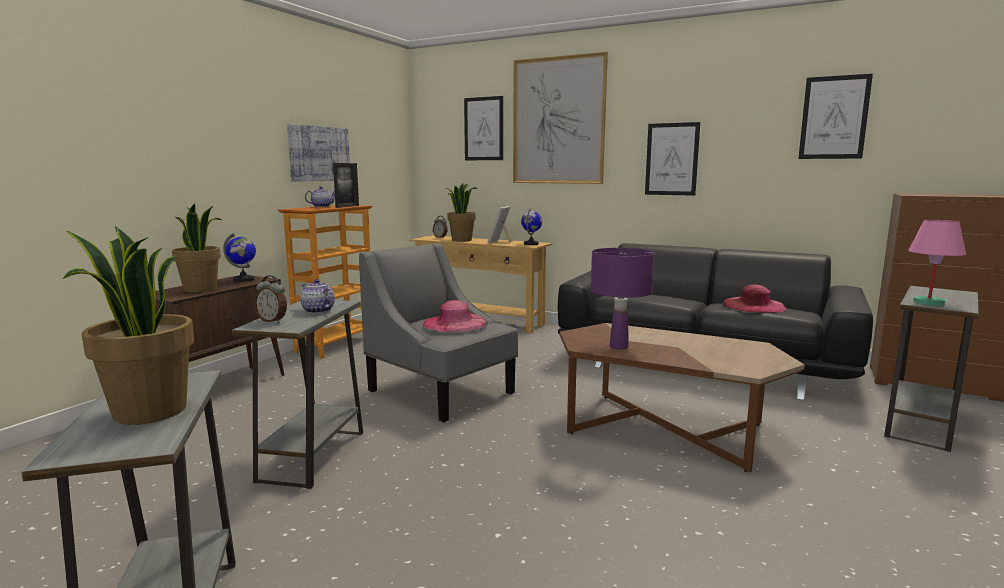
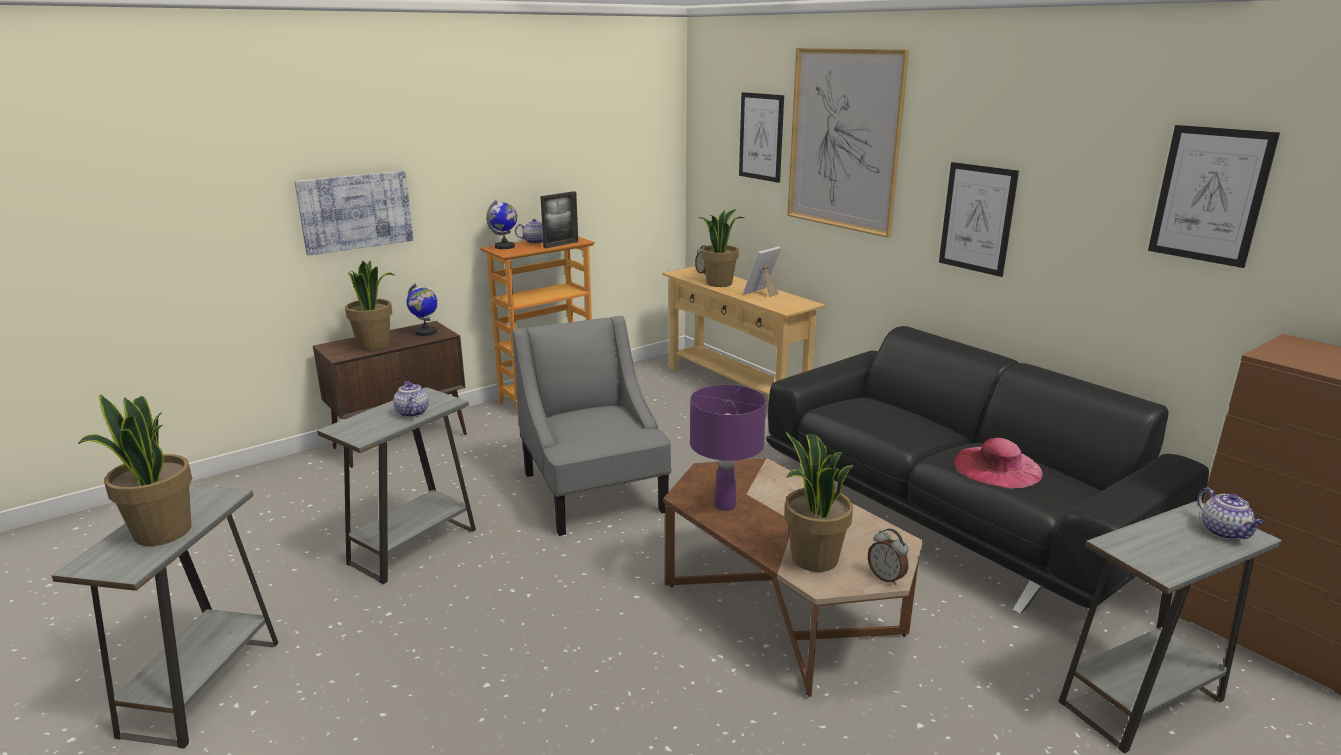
camera: 25 degrees right, 10 degrees up
(272, 321) = (359, 423): alarm clock -> alarm clock (886, 577)
(319, 153) = (541, 175): picture -> picture (355, 211)
(455, 323) = (599, 425): pink hat -> none
(531, 244) = (792, 305): globe -> globe (505, 247)
(723, 361) = (813, 559): none -> potted plant
(928, 302) = (1135, 547): pink table lamp -> none
(950, 293) = (1224, 532): none -> teapot

